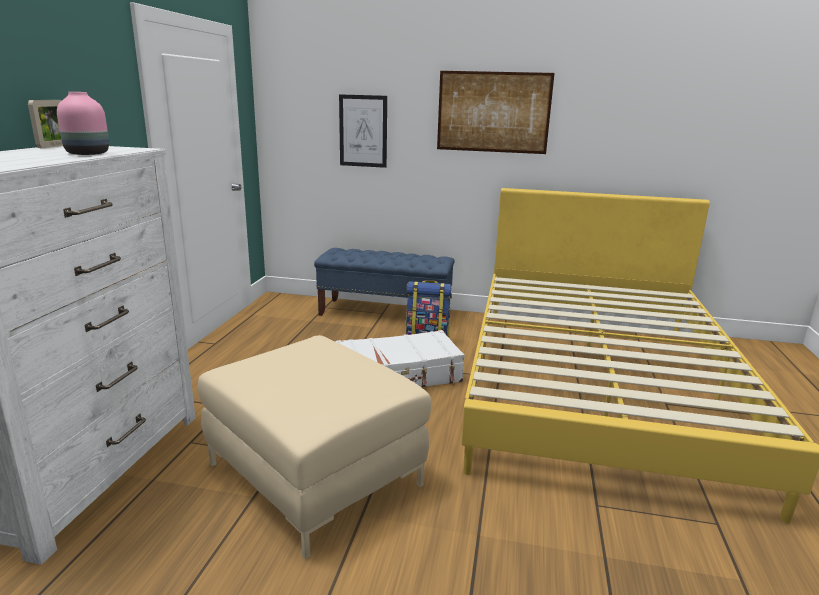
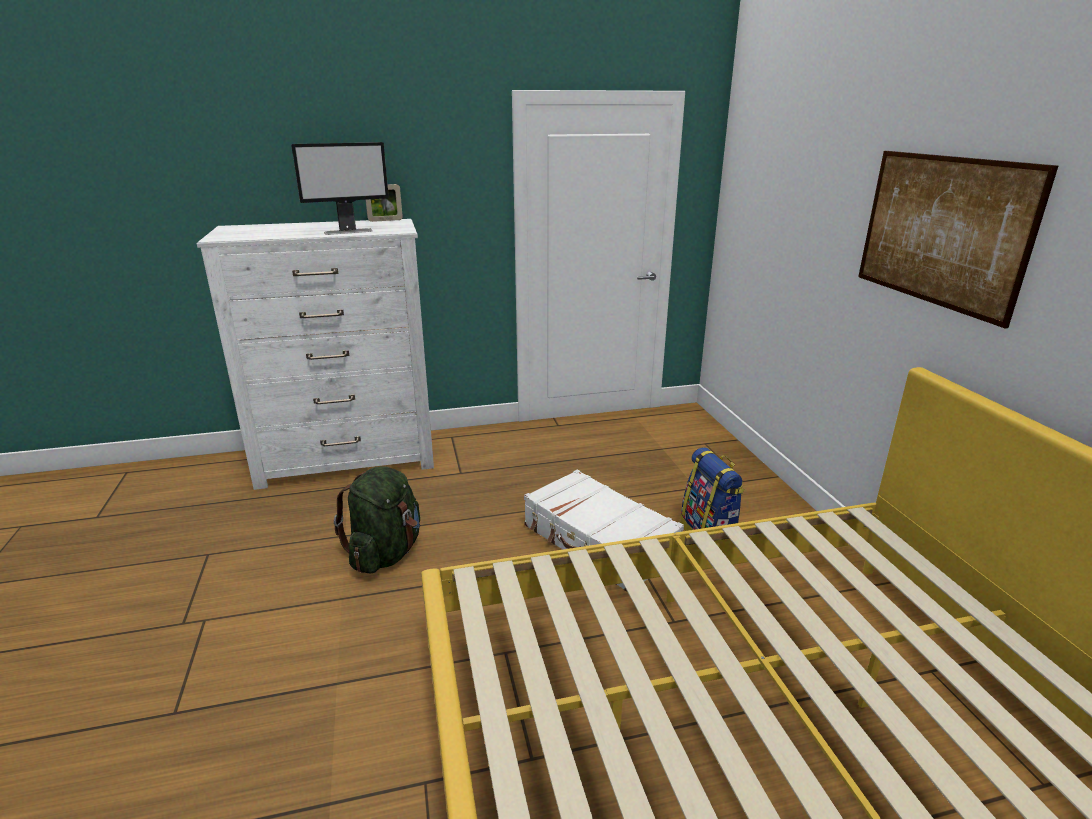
camera: 65 degrees right, 5 degrees up
(87, 154) = (349, 231): pink vase -> monitor
(314, 475) = (386, 553): beige ottoman -> green backpack
(363, 131) = (793, 232): picture -> none
(385, 313) = (745, 483): blue bench -> none

